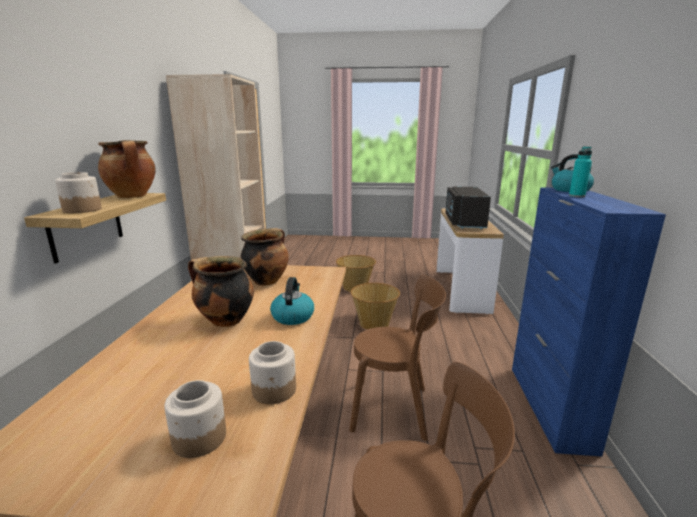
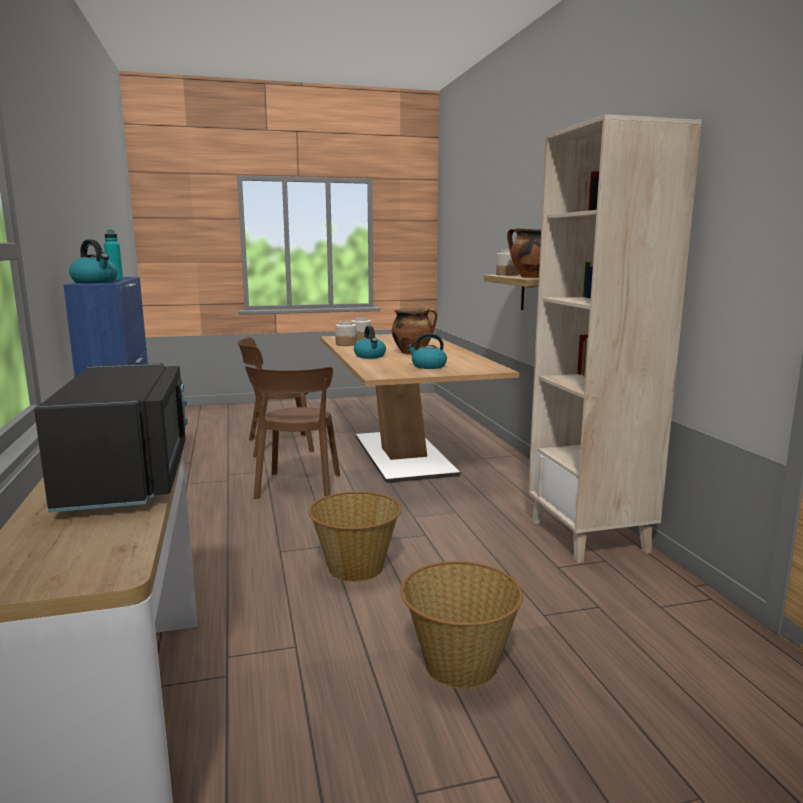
camera: 160 degrees right, 5 degrees down
(266, 281) = (428, 366): cooking pot -> kettle
(395, 409) = (298, 488): brown chair -> brown chair turned 75 degrees counterclockwise

